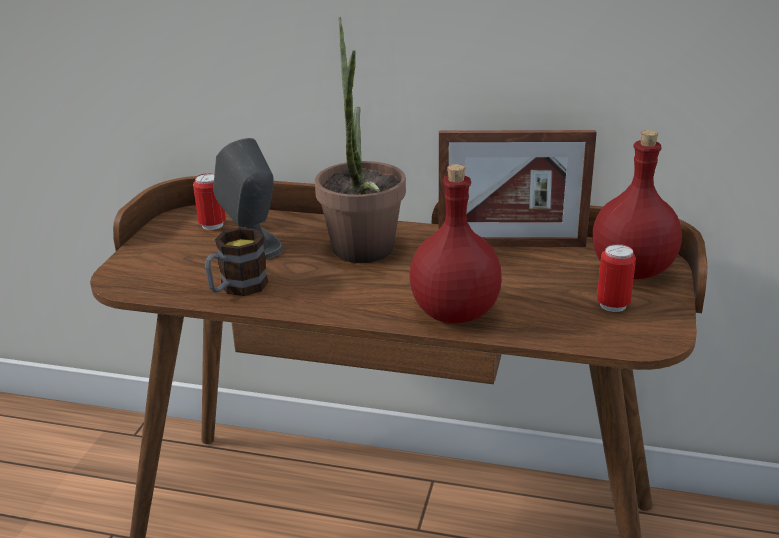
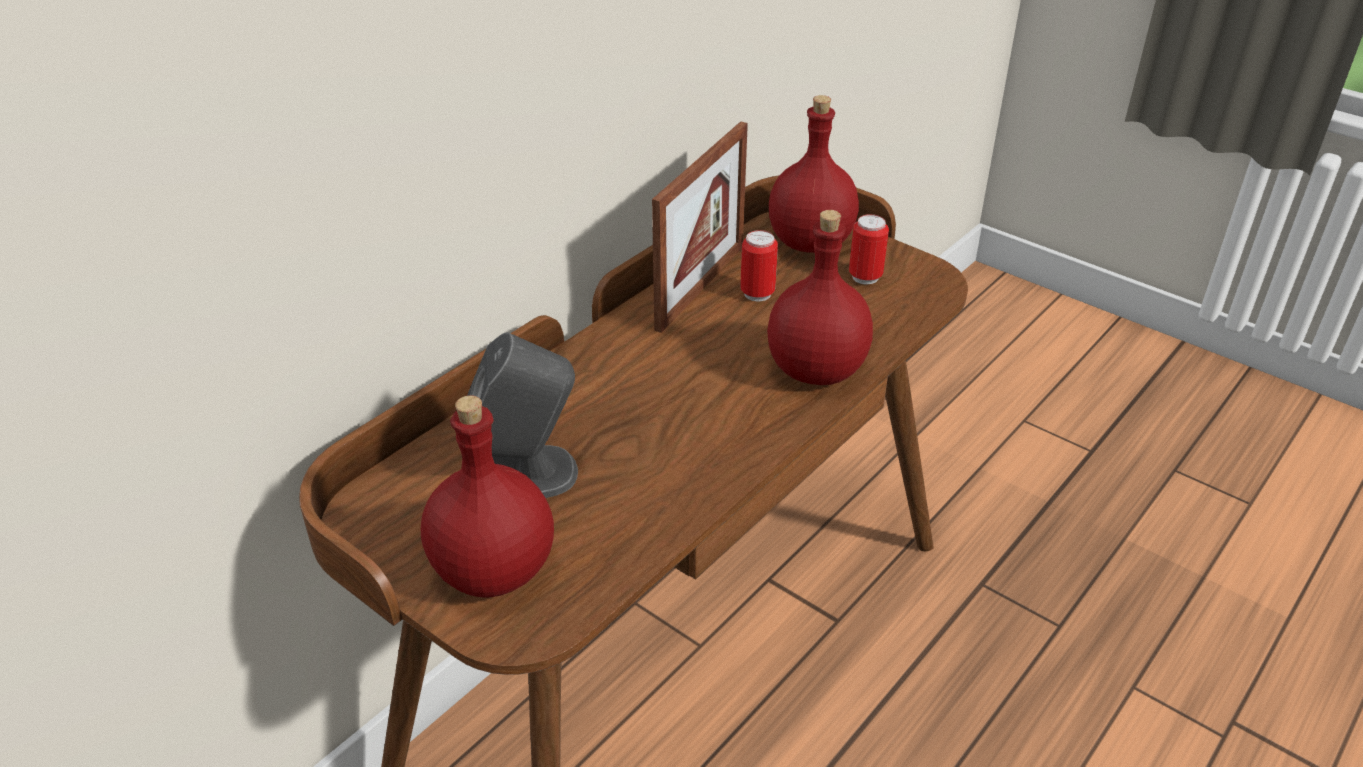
camera: 65 degrees left, 10 degrees up
(161, 260) = (491, 571): none -> red bottle
(212, 225) = (423, 497): can -> can (757, 294)
(236, 288) = (637, 516): mug -> none
(363, 256) = (637, 392): potted plant -> none

